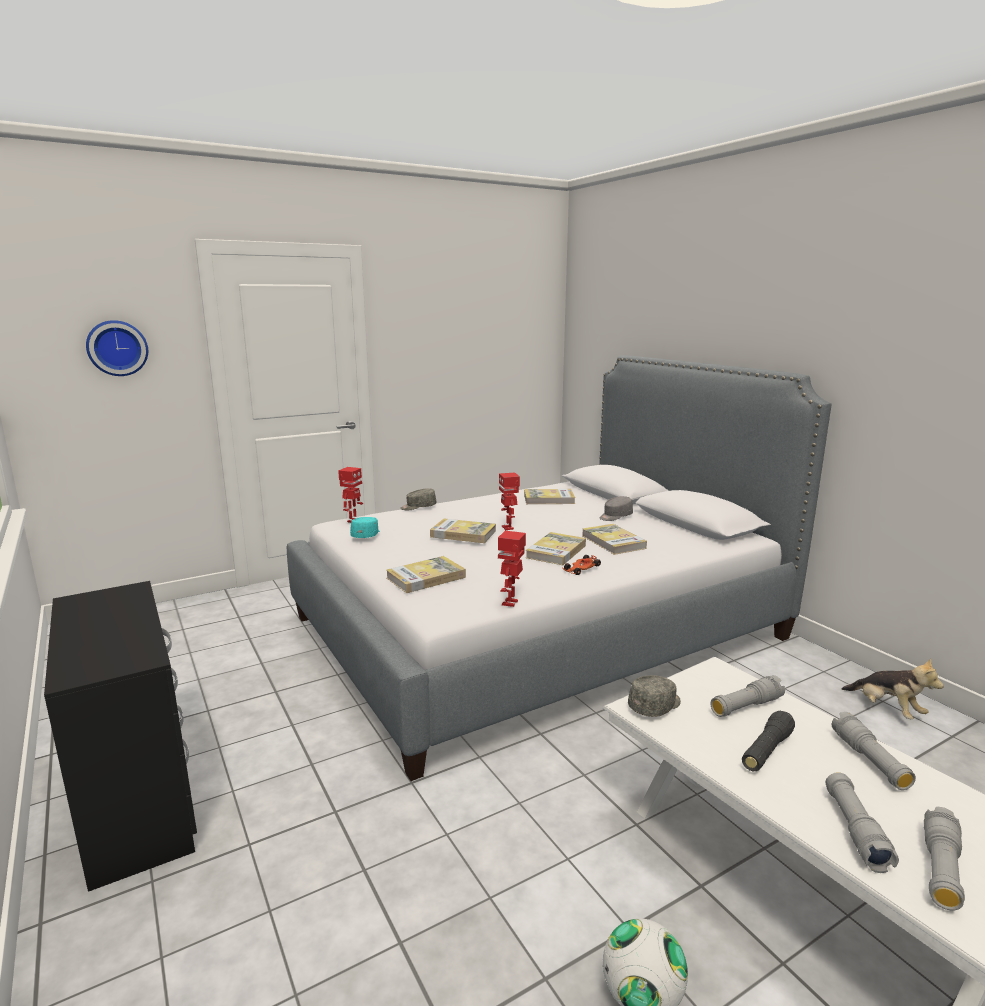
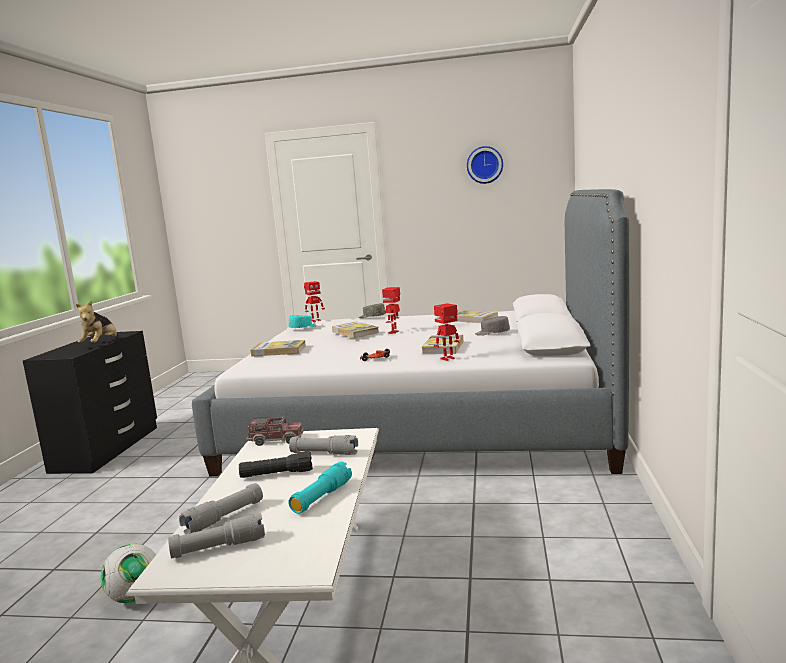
camera: 40 degrees right, 5 degrees down
(117, 348) = (223, 205): wall clock -> wall clock (484, 165)
(511, 603) = (289, 368): toy robot -> toy robot (448, 359)
(556, 551) = (387, 348): book -> none
(655, 706) = (276, 440): grey cap -> toy truck
(869, 760) = (322, 497): grey flashlight -> turquoise flashlight
(887, 709) = (606, 544): plush toy -> plush toy (100, 344)

